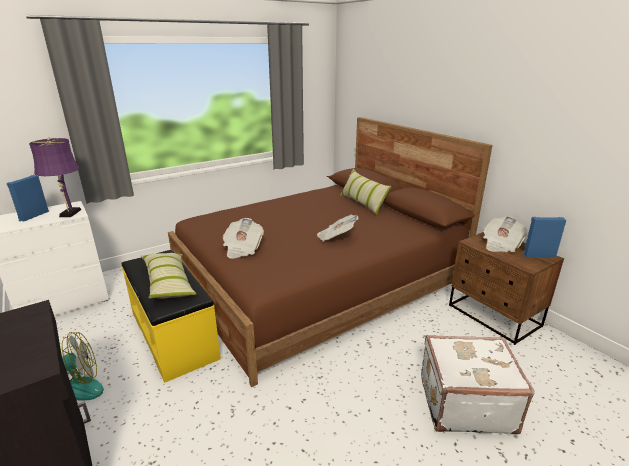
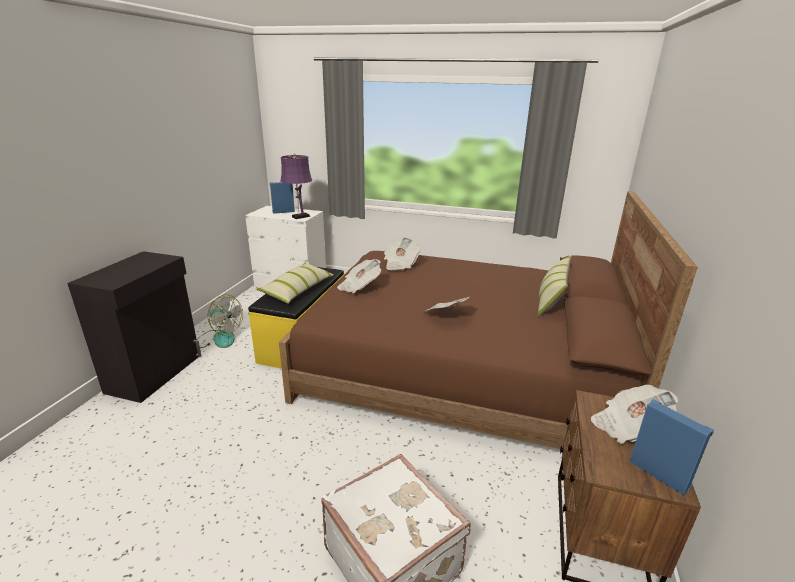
camera: 50 degrees right, 0 degrees up
(237, 219) = (400, 264): none -> newspaper

